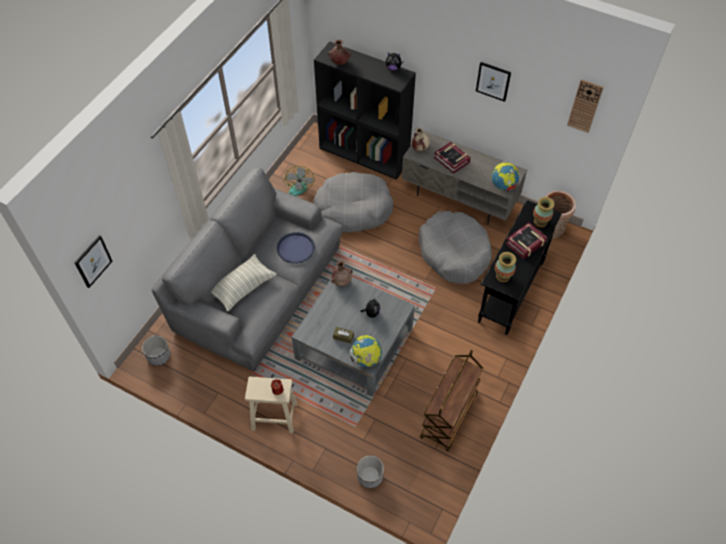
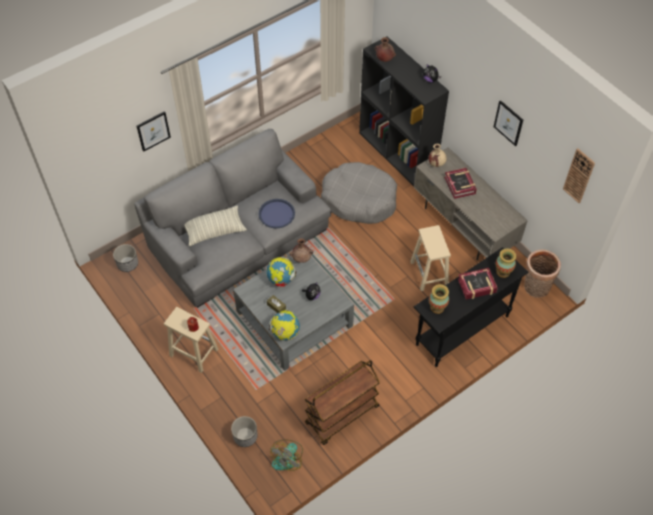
camera: 25 degrees right, 0 degrees up
(93, 261) = (83, 160): picture -> picture (153, 131)
(298, 185) = (322, 160): fan -> fan (287, 457)
(454, 253) = (429, 274): grey dog bed -> beige stool
(503, 185) = (495, 227): globe -> globe (281, 280)

